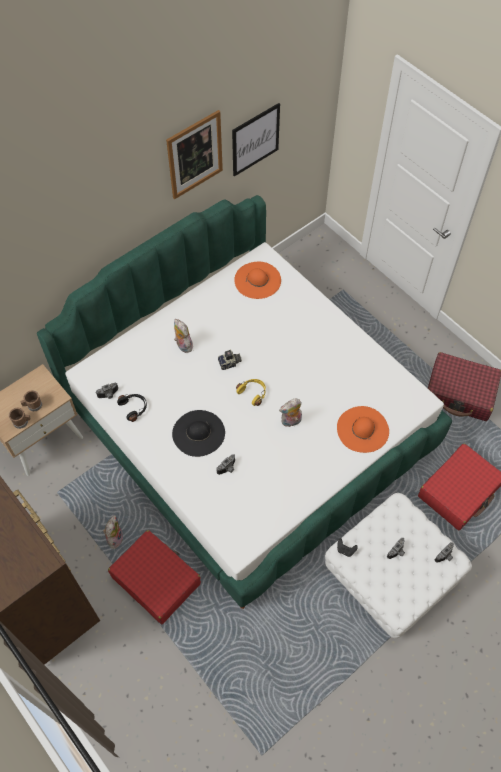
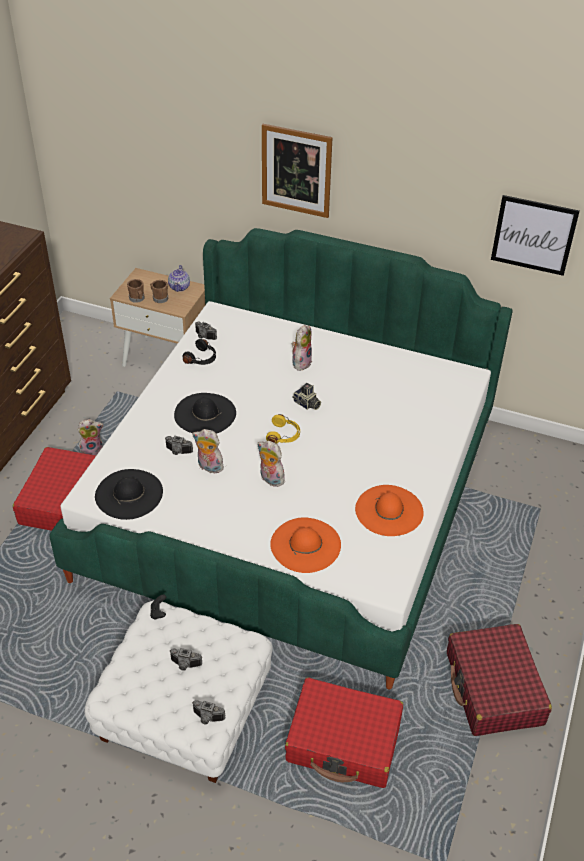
camera: 60 degrees right, 15 degrees down
(30, 385) = (179, 287): none -> teapot
(195, 155) = (445, 187): picture -> picture (296, 170)
(252, 520) = (129, 494): none -> black hat
(256, 455) = (209, 467): none -> plush toy
(257, 280) = (432, 384): orange hat -> orange hat (389, 510)

